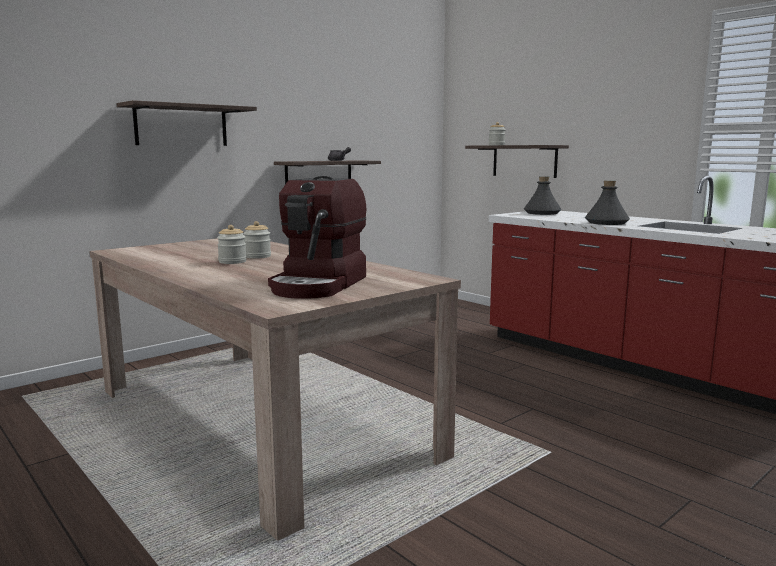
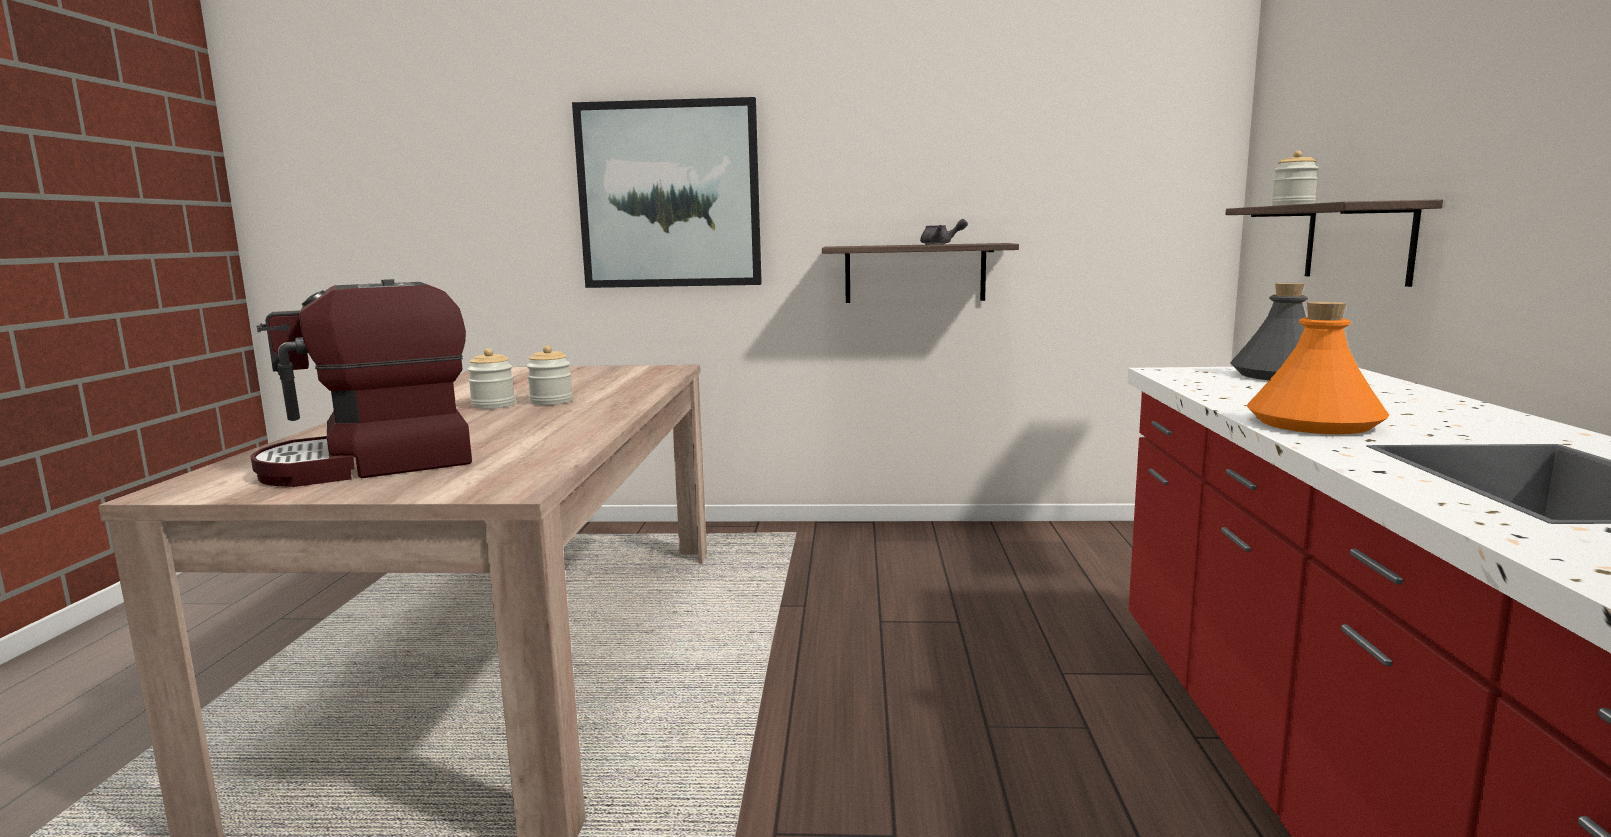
camera: 45 degrees right, 0 degrees up
(181, 125) = (669, 195): shelf -> picture
(606, 223) = (1313, 423): grey bottle -> orange bottle

